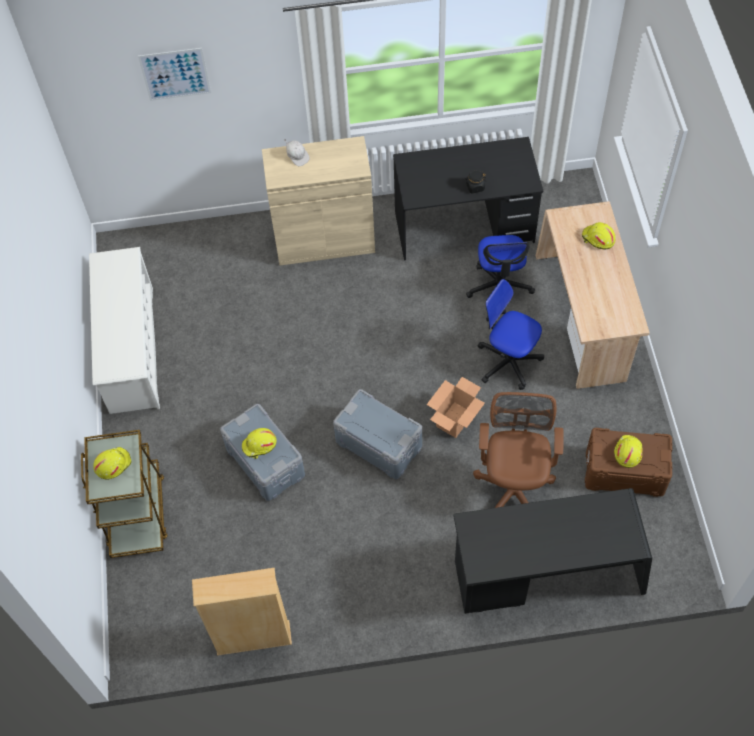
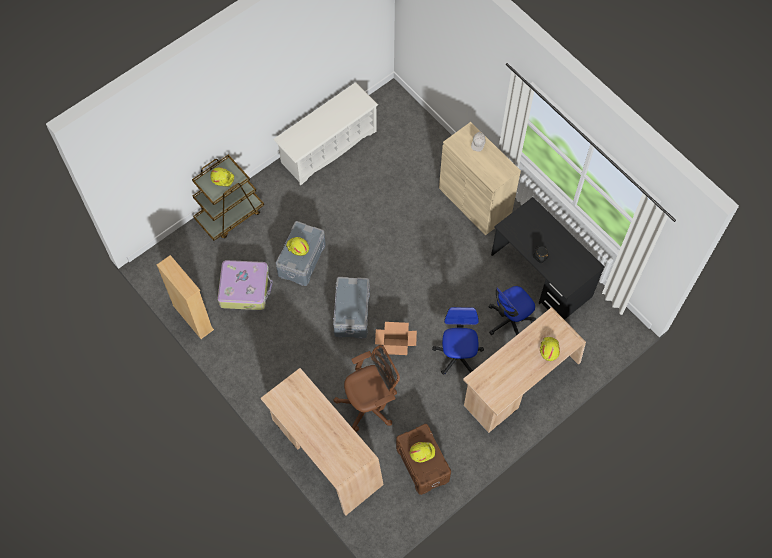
camera: 55 degrees right, 5 degrees up
(175, 74) = (454, 41): picture -> none
(256, 550) = (245, 288): none -> suitcase
(547, 575) = (324, 453): black desk -> beige desk

